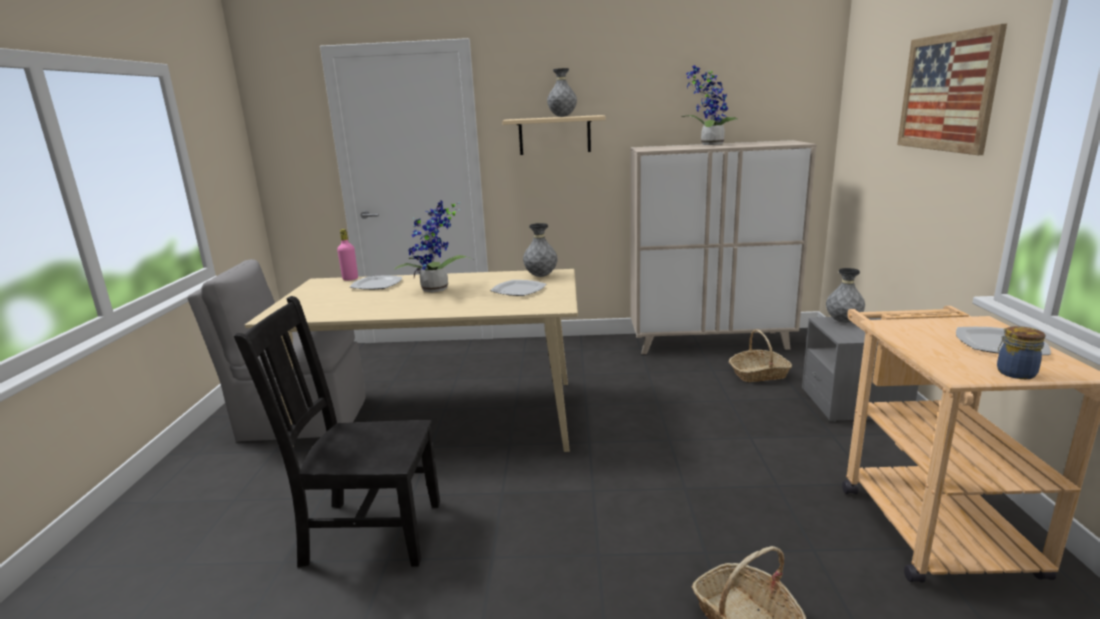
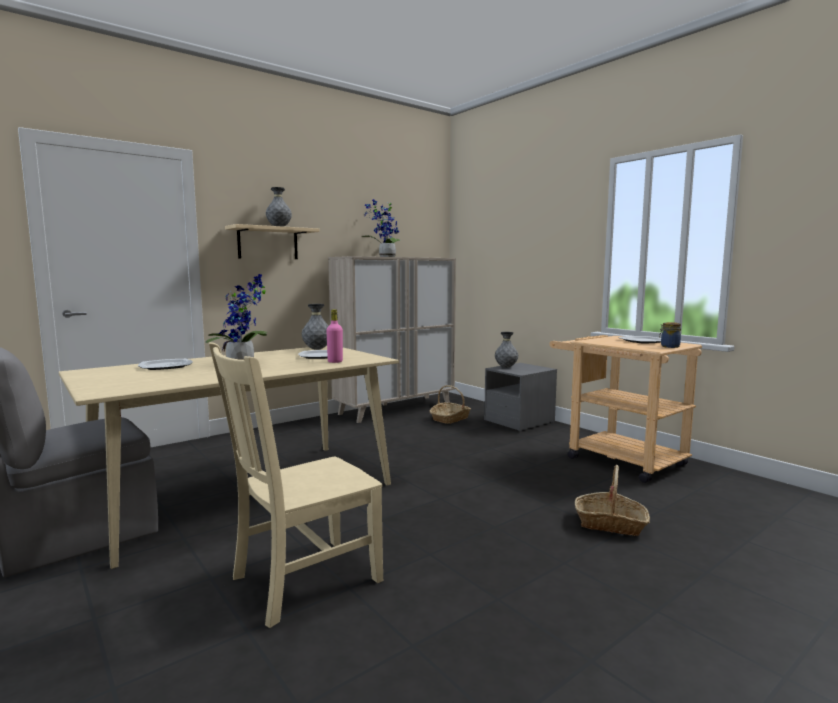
camera: 40 degrees left, 10 degrees down
(350, 279) = (118, 366): pink bottle -> pink bottle (335, 361)
(368, 532) = (301, 580): black chair -> beige chair
(947, 92) = (544, 223): picture -> none

